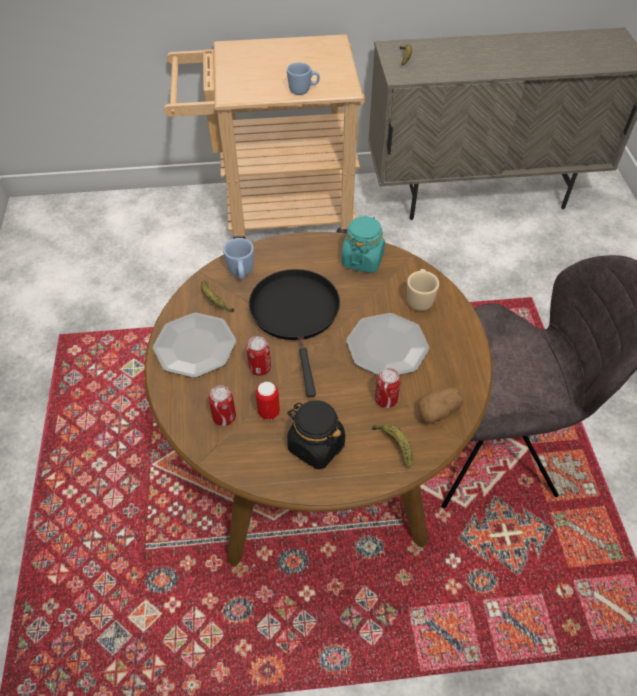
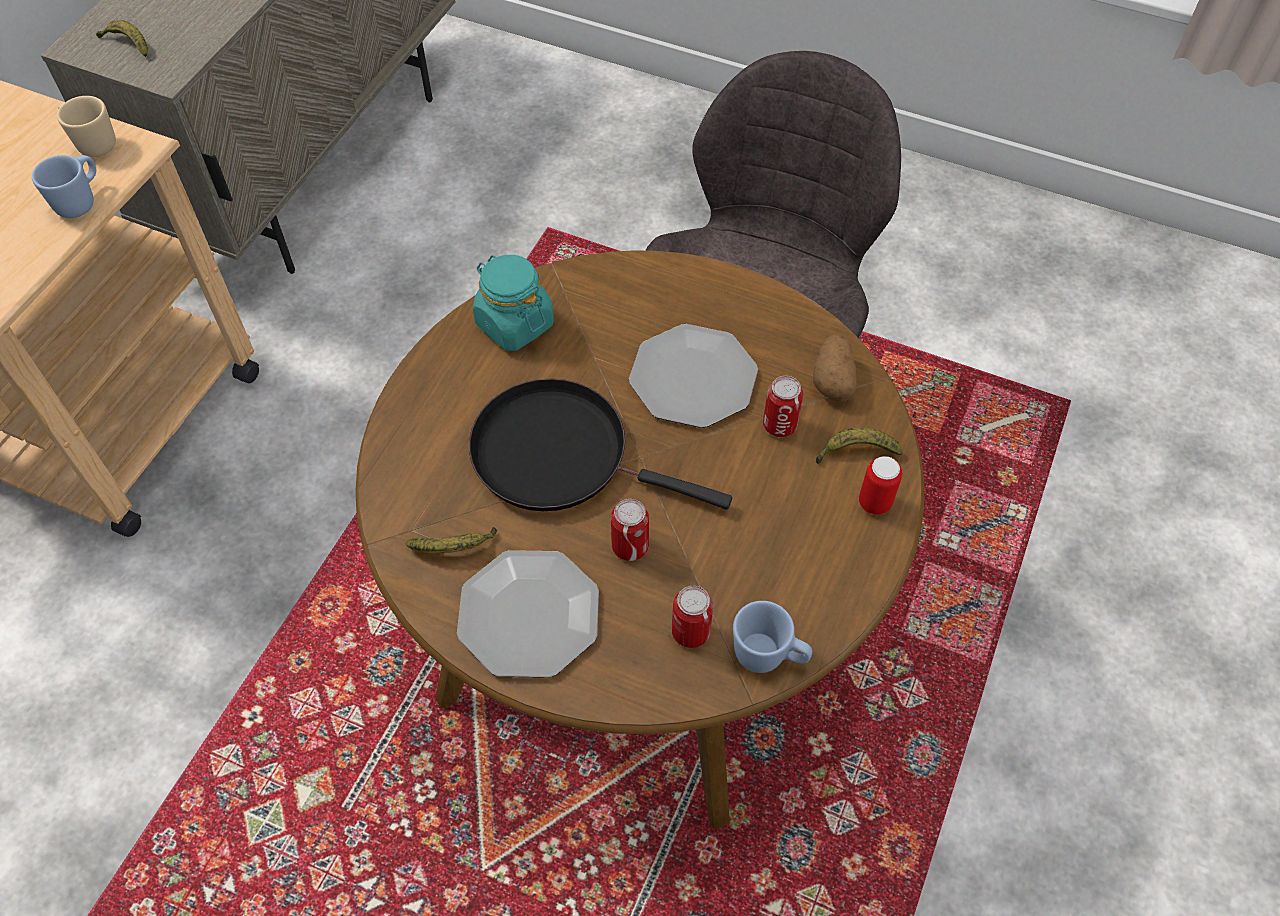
camera: 60 degrees left, 5 degrees up
(241, 273) = (422, 486): blue mug -> blue mug (768, 656)
(269, 412) = (717, 571): can -> can (874, 502)
(315, 446) = (806, 540): black jar -> none
(419, 299) = (636, 300): beige mug -> beige mug (93, 143)

